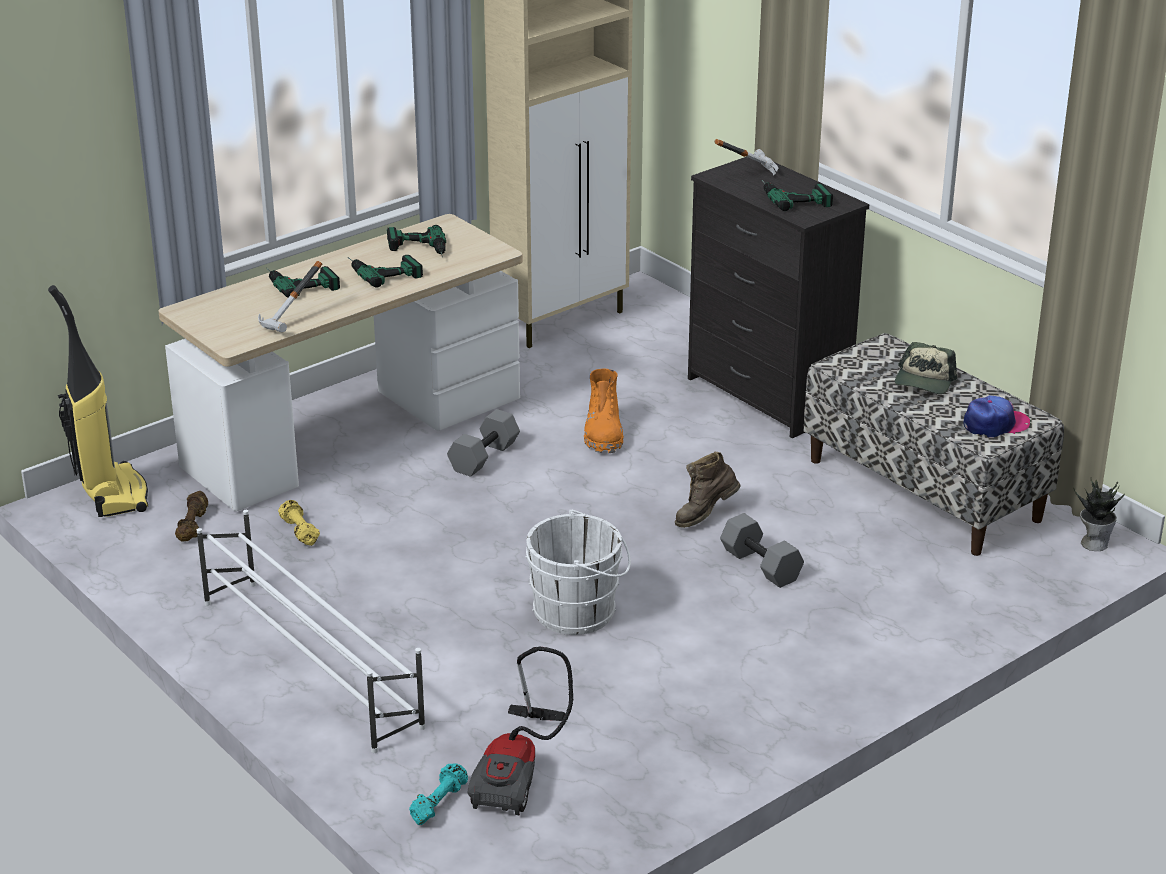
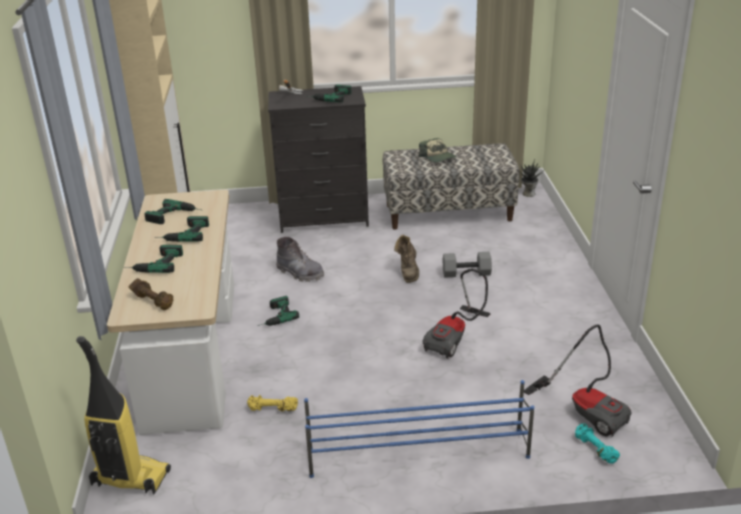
camera: 55 degrees left, 0 degrees up
(193, 526) = (214, 452): brown dumbbell -> brown dumbbell (153, 301)
(296, 323) = (204, 279): hammer -> none
(310, 662) = (416, 452): white shoe rack -> blue shoe rack
(483, 456) = (274, 316): grey dumbbell -> power drill
(580, 611) = (456, 338): white bucket -> vacuum cleaner
(603, 434) = (300, 273): orange boot -> grey boot
(995, 424) = (492, 156): cap -> none

